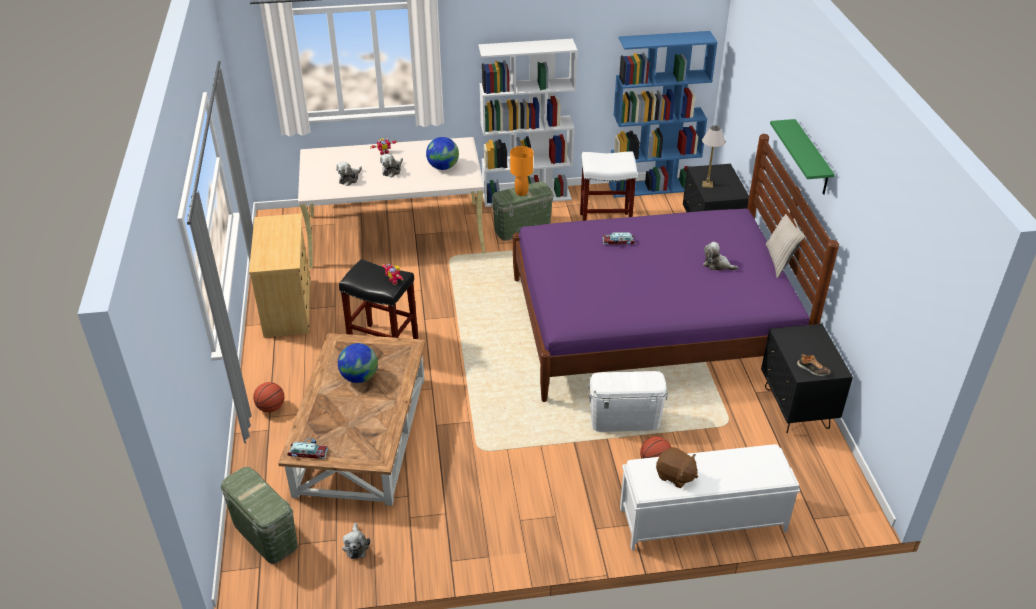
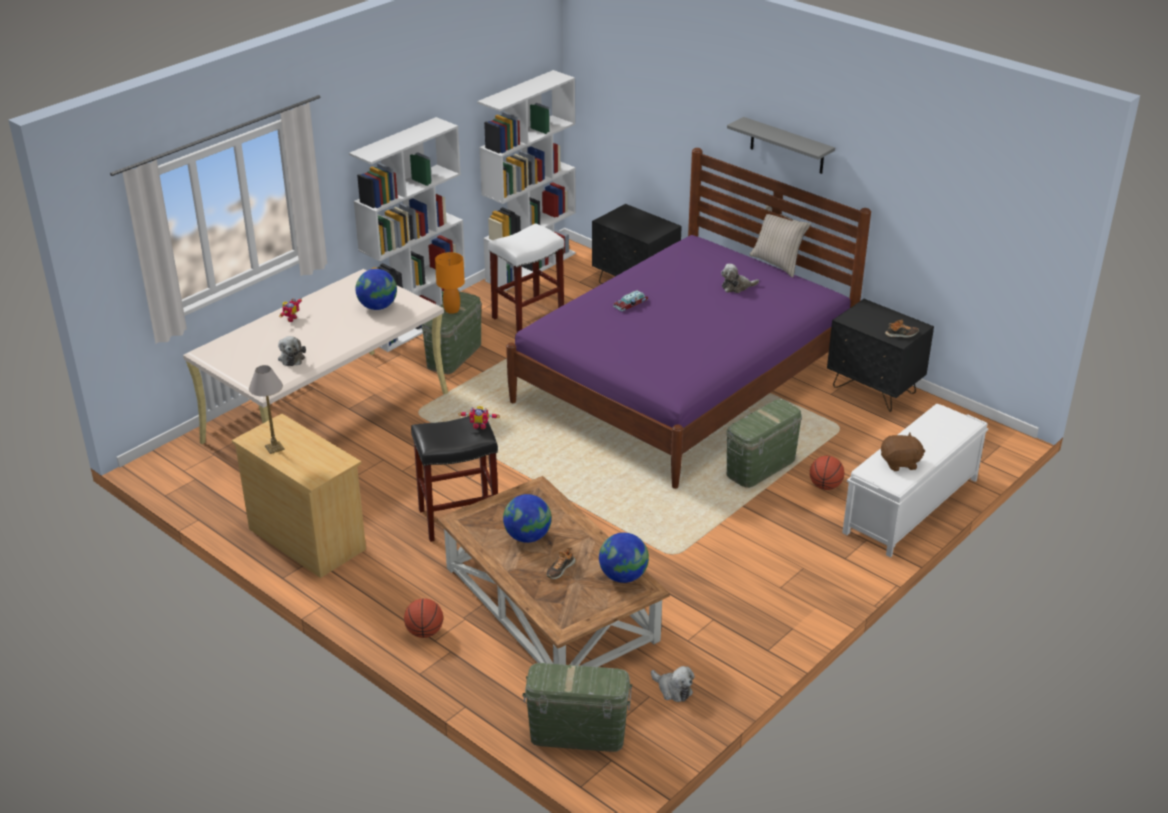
camera: 40 degrees left, 5 degrees down
(307, 452) = (572, 620): toy car -> none
(348, 412) = (560, 569): none -> shoe
(378, 441) = (623, 576): none -> globe
(392, 170) = (327, 331): plush toy -> none
(625, 420) = (760, 467): white storage box -> green storage box
(653, 187) = (531, 266): blue bookcase -> white bookcase
(707, 184) = (630, 228): table lamp -> table lamp (274, 447)
(811, 158) = (787, 146): green shelf -> grey shelf

